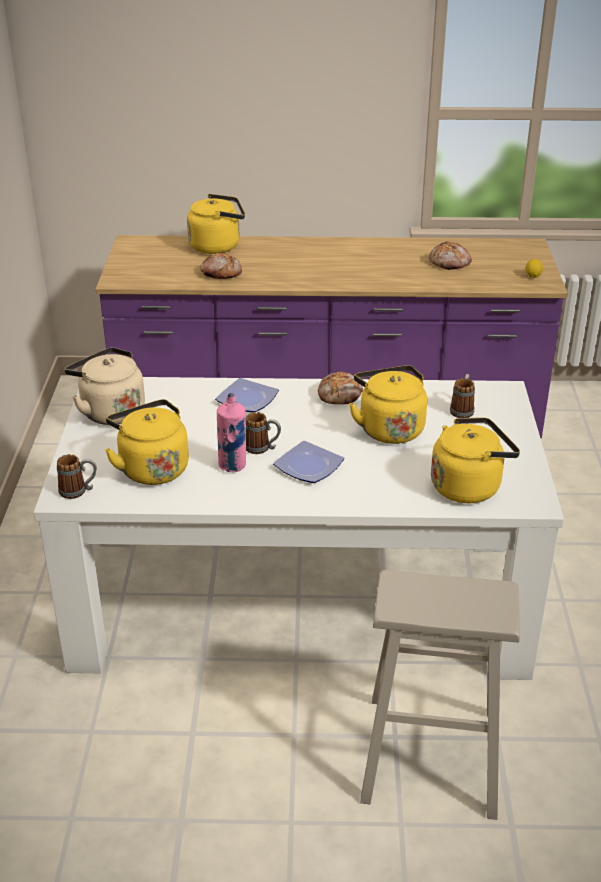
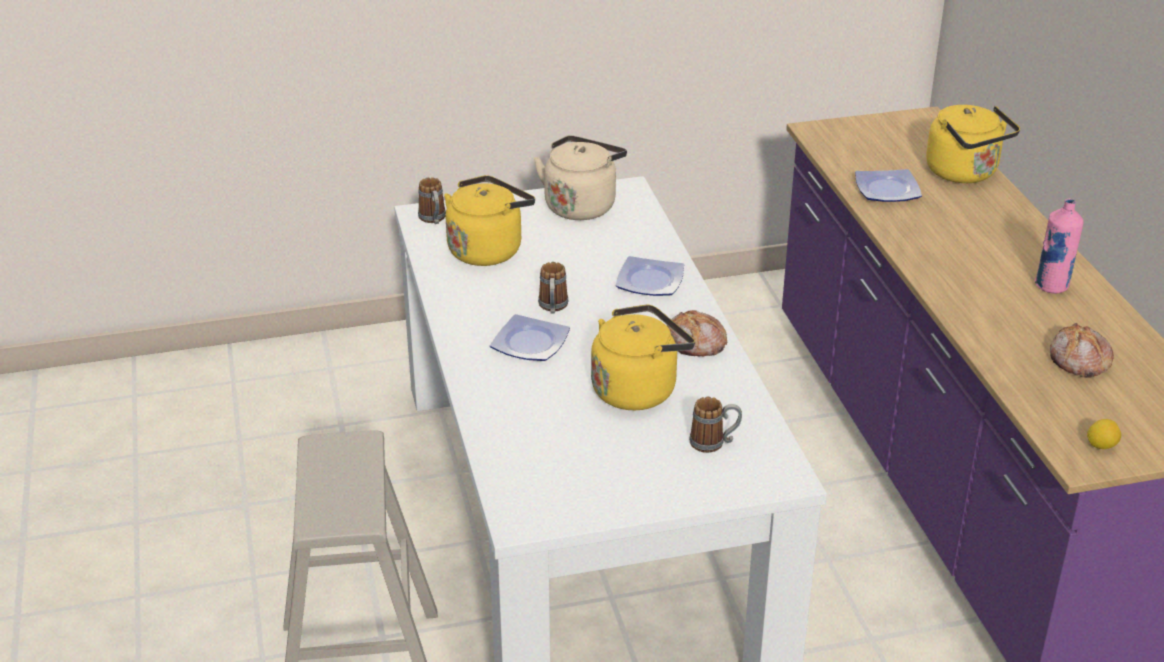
camera: 75 degrees right, 0 degrees up
(221, 273) = (888, 189): bread -> plate
(233, 465) = (511, 295): pink bottle -> pink bottle (1052, 286)
(469, 486) = (536, 463): yellow kettle -> none

